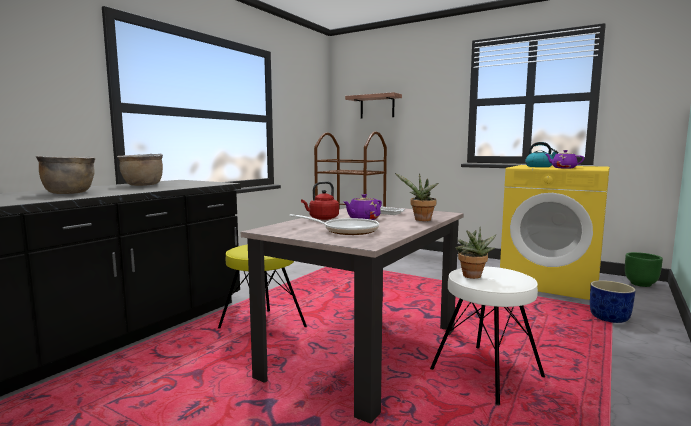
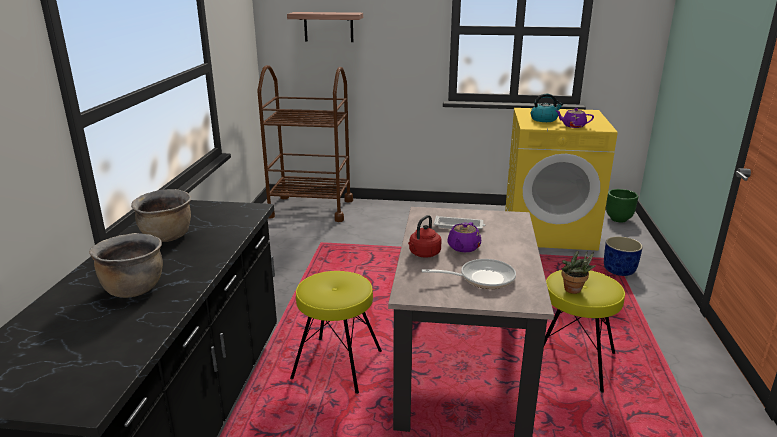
camera: 25 degrees left, 15 degrees up
(421, 220) = (514, 238): potted plant -> none
(486, 374) = (573, 362): white stool -> yellow stool

